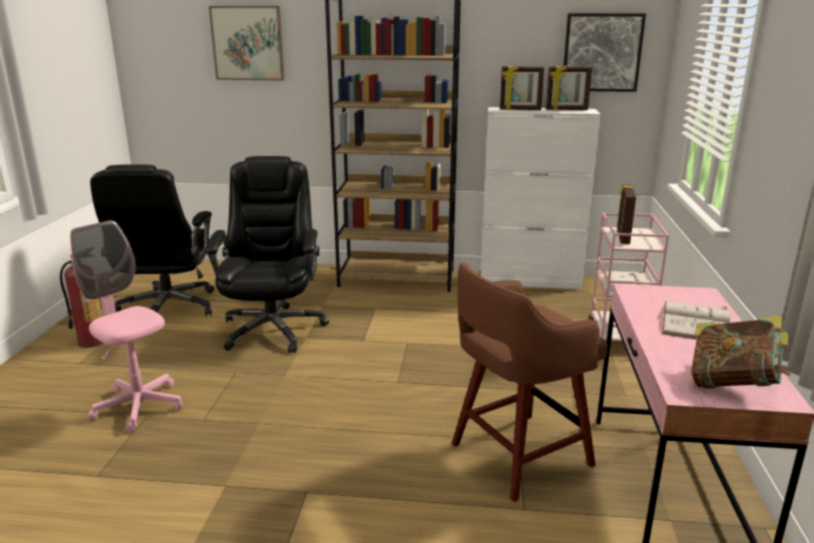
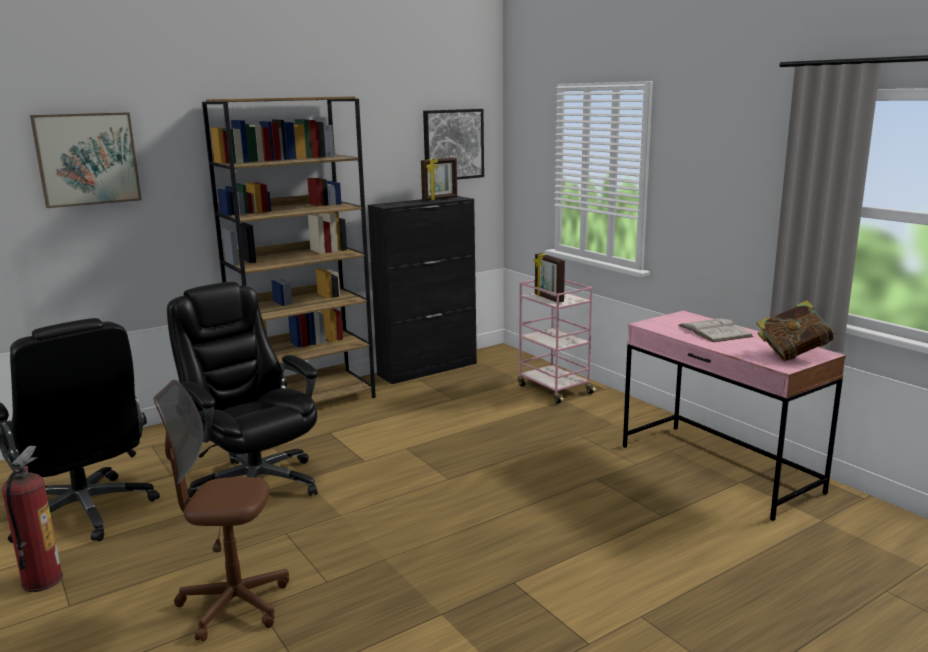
camera: 40 degrees left, 5 degrees down
(139, 406) = (234, 605): pink office chair -> brown office chair
(517, 456) = (610, 488): brown stool -> none
(520, 110) = (404, 203): picture frame -> none
(530, 281) = (428, 369): white cabinet -> black cabinet

